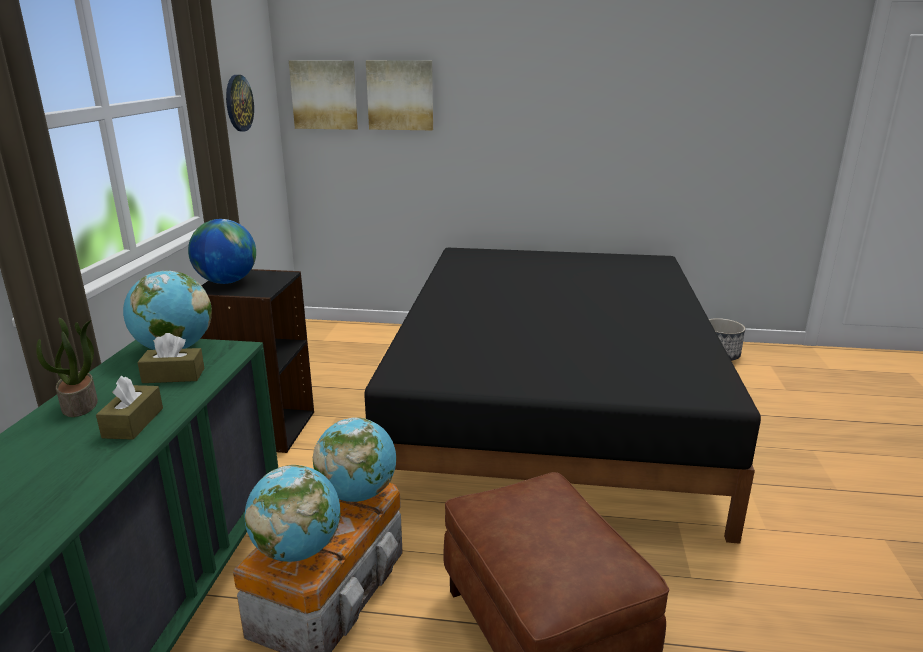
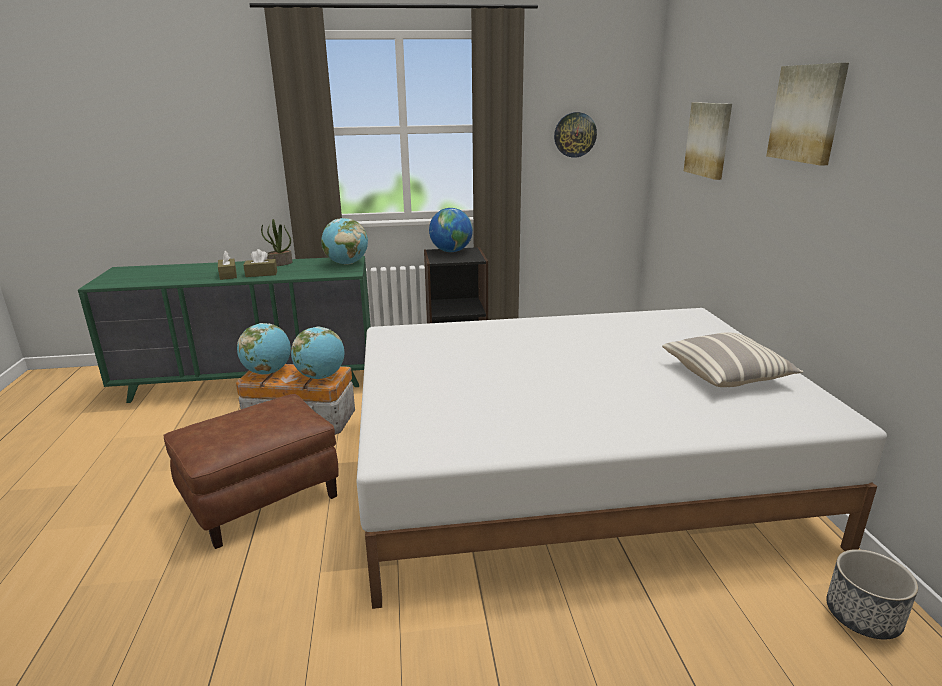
camera: 75 degrees right, 0 degrees up
(173, 376) = (312, 270): brown tissue box -> brown tissue box (228, 275)
(324, 95) = (673, 134): picture -> picture (807, 113)
(551, 406) = (572, 472): black bed -> white bed
(588, 268) = (726, 374): none -> pillow

